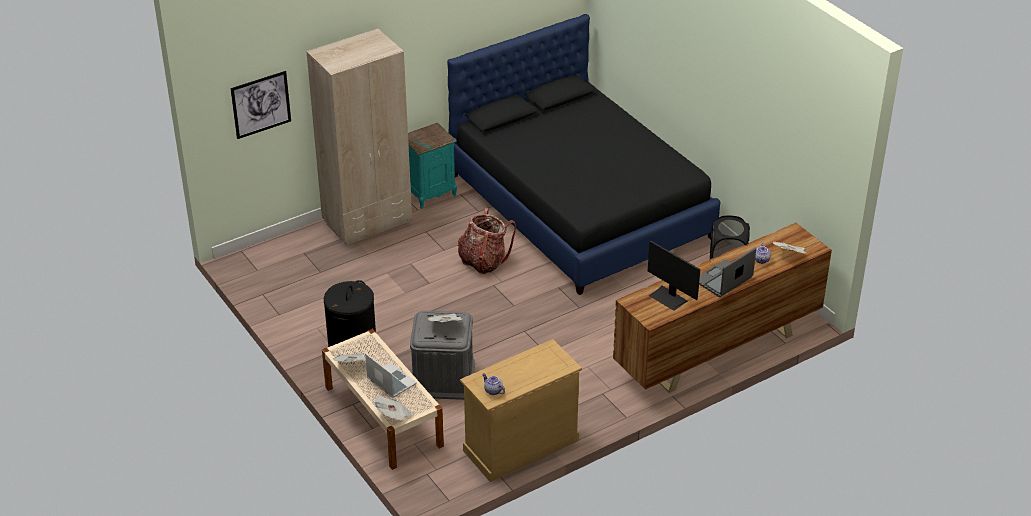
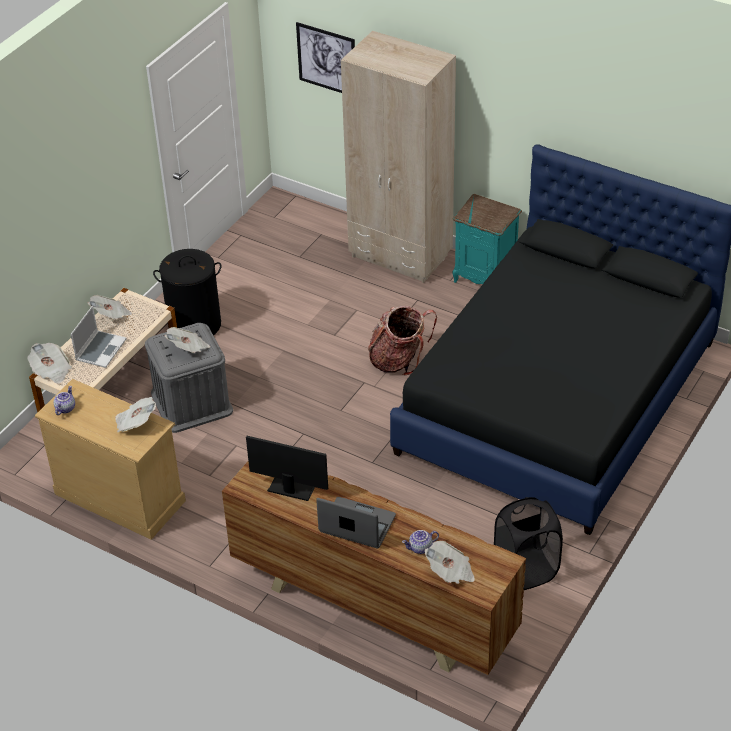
camera: 65 degrees right, 5 degrees up
(538, 358) = (135, 423): none -> newspaper
(668, 298) = (291, 487): monitor -> monitor turned 90 degrees clockwise

